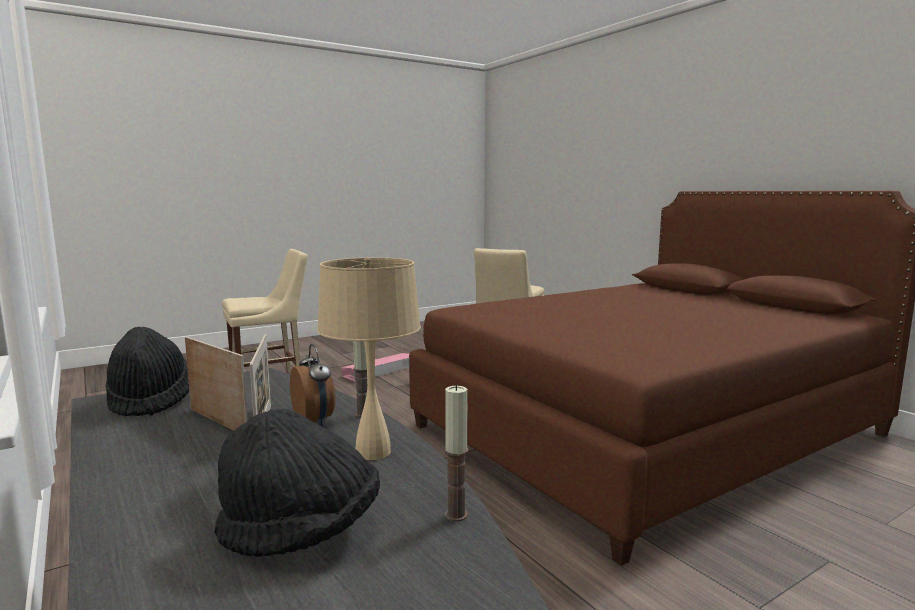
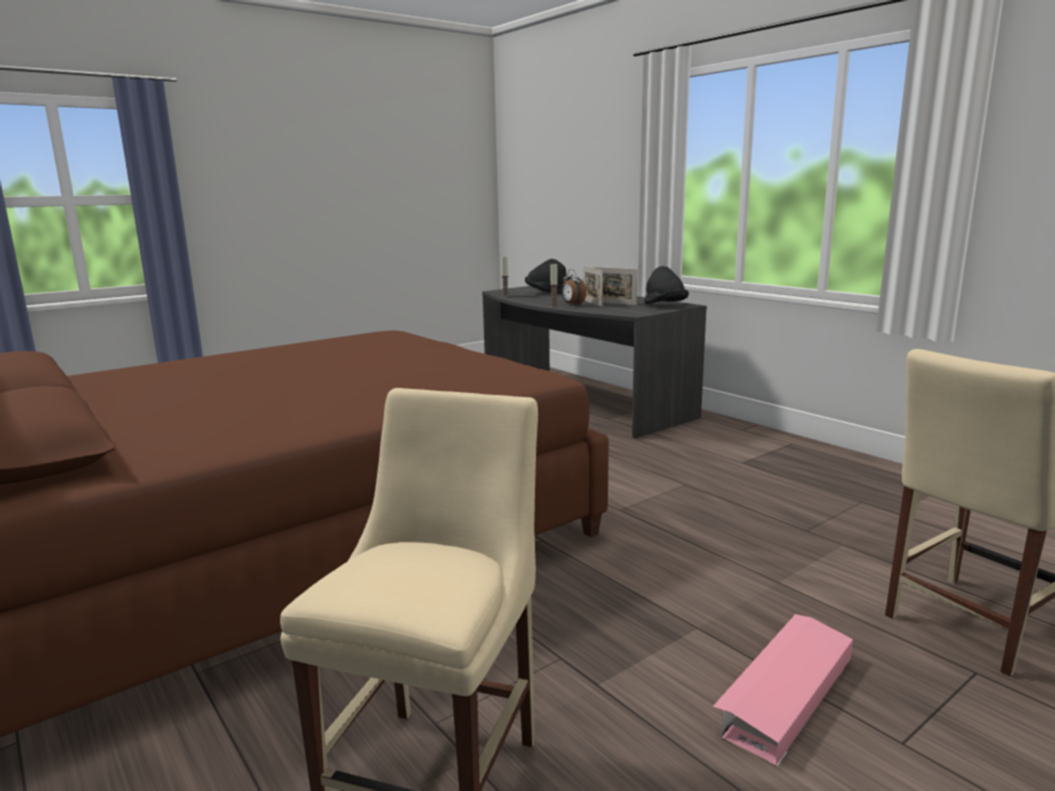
camera: 175 degrees right, 5 degrees up
(372, 452) = (539, 301): beige table lamp -> none

